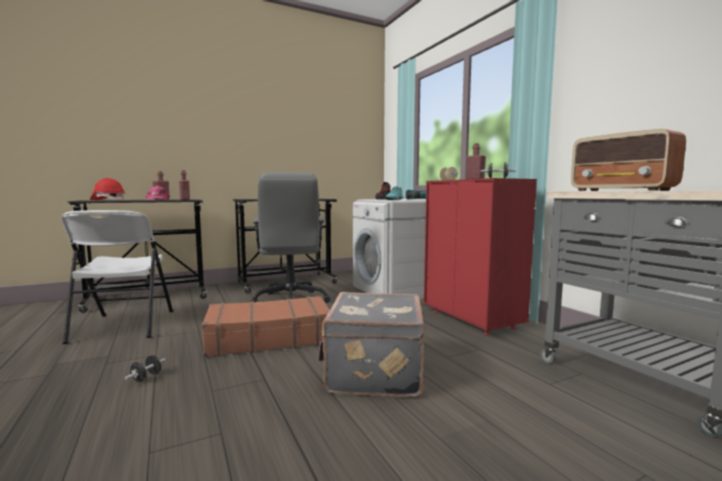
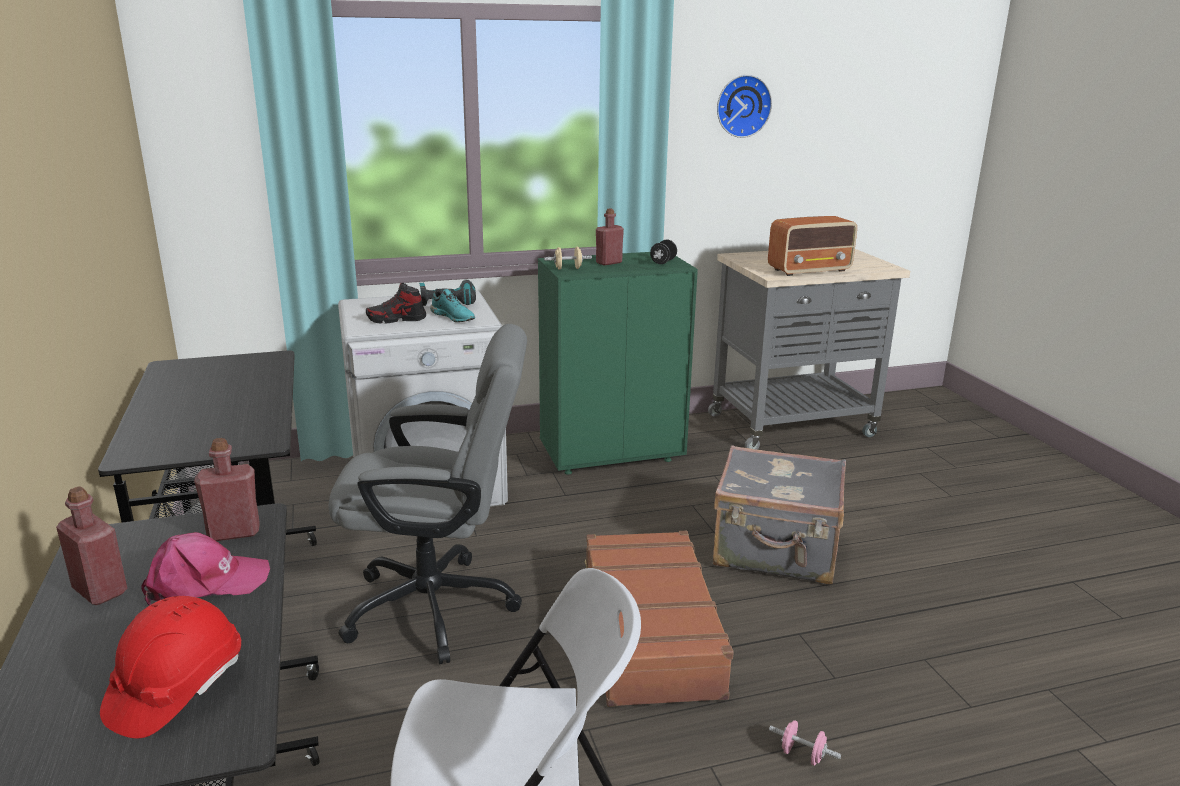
camera: 80 degrees left, 15 degrees up
(146, 377) = (802, 755): black dumbbell -> pink dumbbell
(473, 319) = (613, 455): red cabinet -> green cabinet
(643, 51) = (742, 106): none -> wall clock

